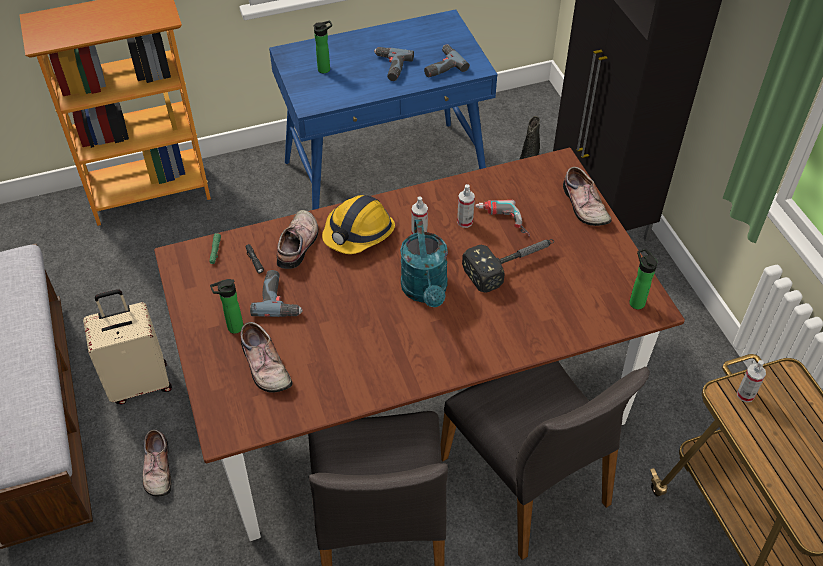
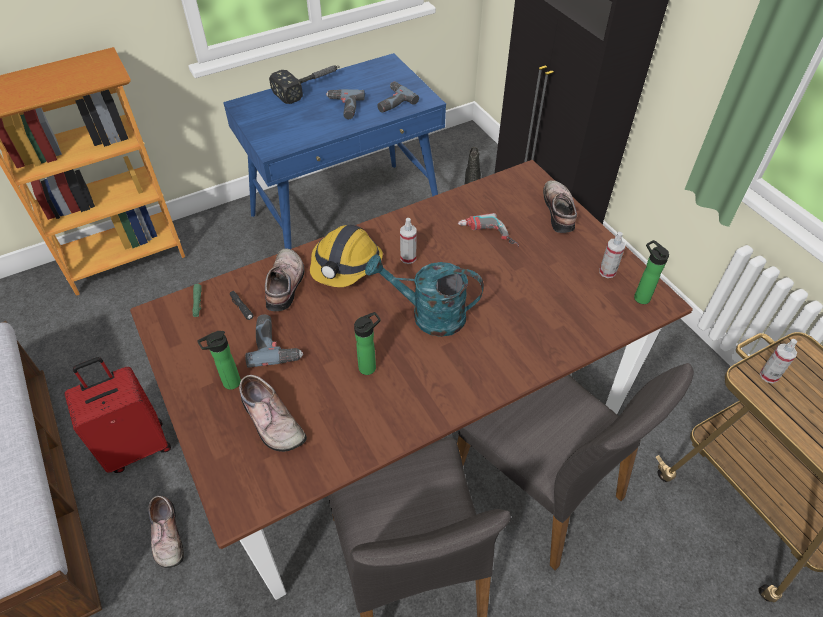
camera: 10 degrees left, 0 degrees up
(140, 382) = (137, 446): beige suitcase -> red suitcase
(326, 69) = (282, 115): bottle -> bottle (370, 366)
(426, 291) = (428, 315): turquoise watering can -> turquoise watering can turned 120 degrees clockwise
(465, 222) = (451, 240): spray bottle -> spray bottle (607, 272)
(512, 264) = (508, 276): hammer -> hammer (310, 86)
(583, 205) = (560, 211): shoe -> shoe turned 150 degrees counterclockwise

